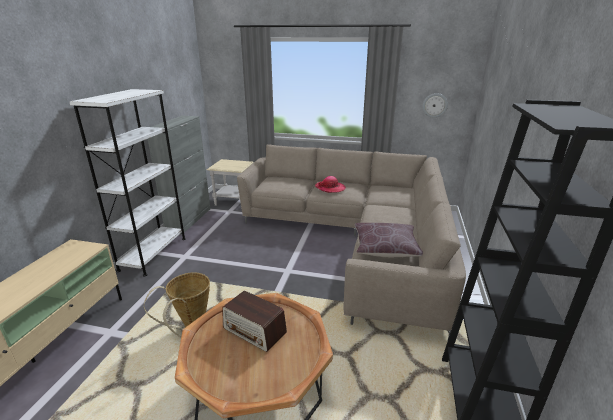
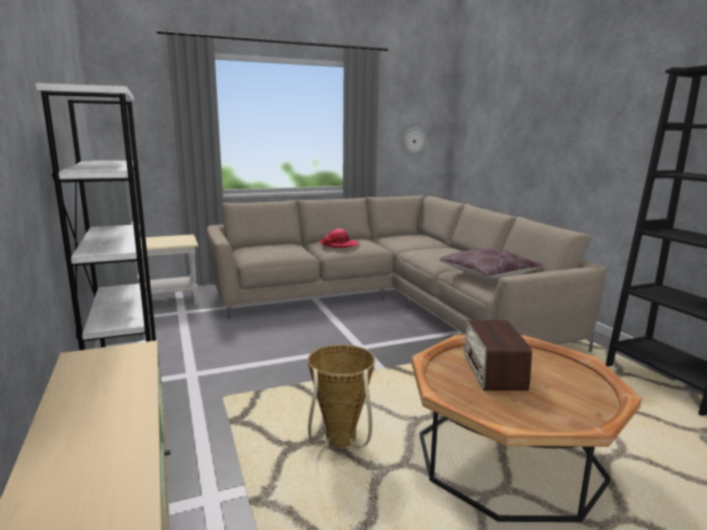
camera: 35 degrees left, 10 degrees down
(255, 331) = (493, 371): radio -> radio turned 90 degrees clockwise

